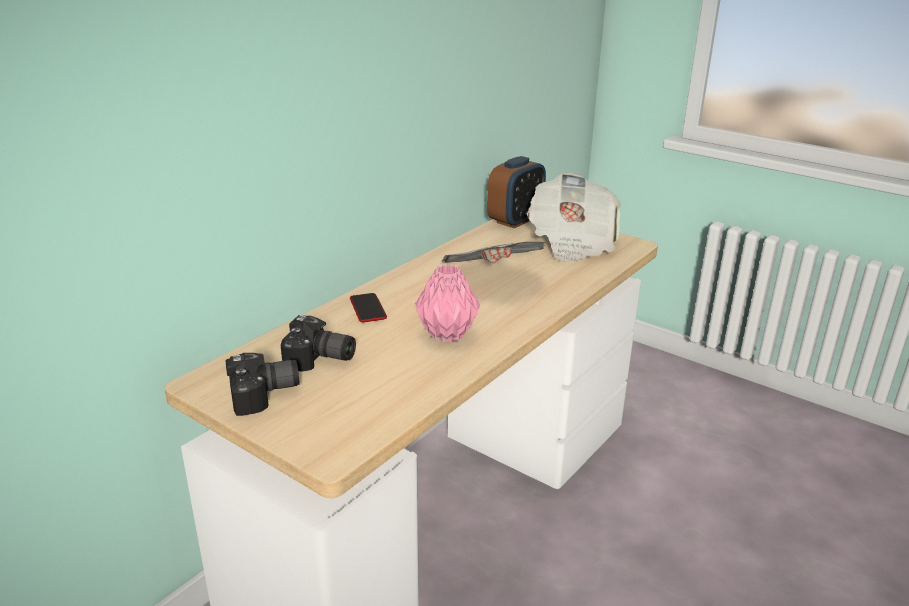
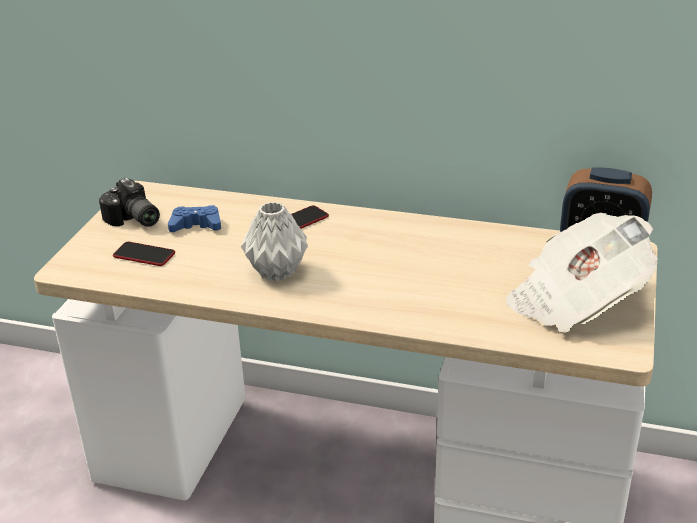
camera: 70 degrees right, 5 degrees up
(319, 360) = (196, 225): camera -> blue game controller
(350, 398) = (144, 255): none -> phone
(448, 334) = (277, 273): pink vase -> grey vase
(490, 279) = (417, 269): newspaper -> none

